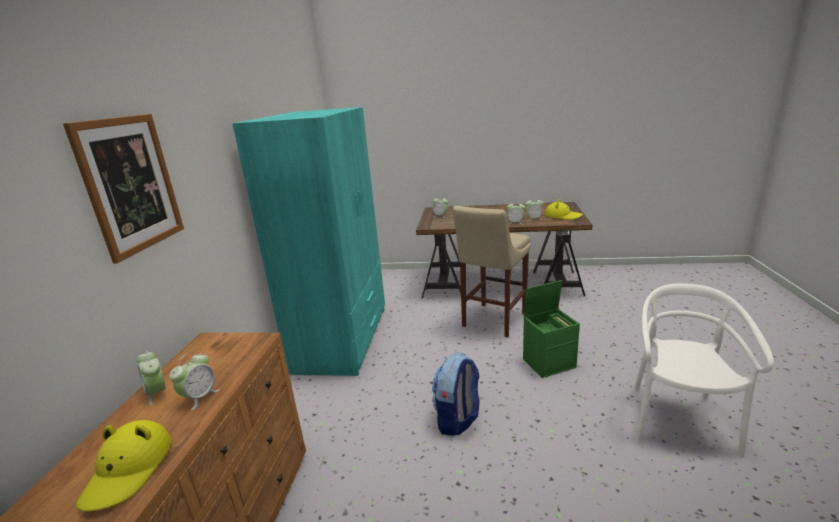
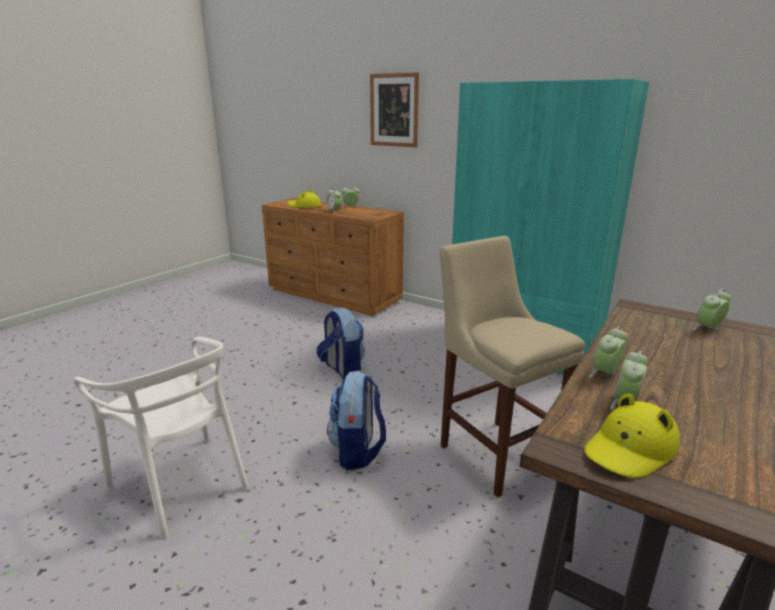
camera: 115 degrees right, 0 degrees up
(549, 362) = (358, 451): green storage box -> backpack

